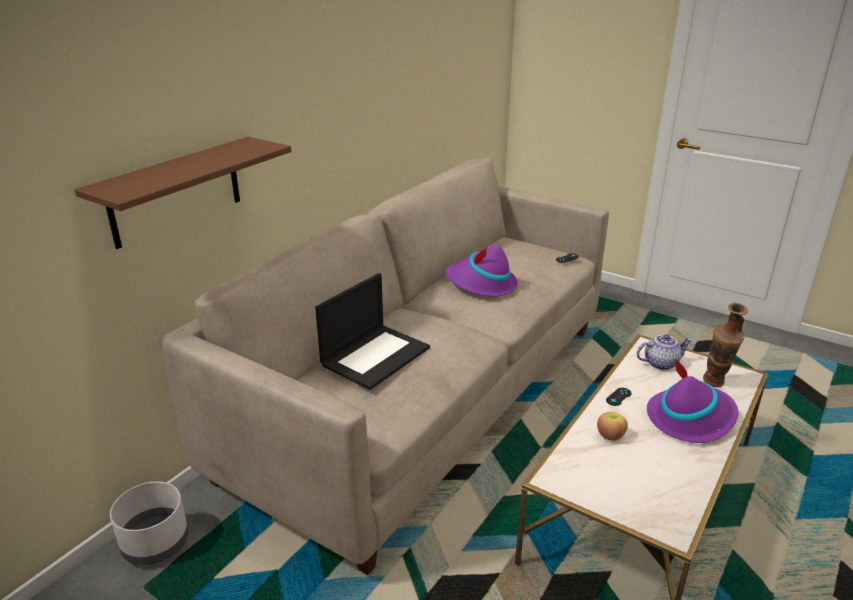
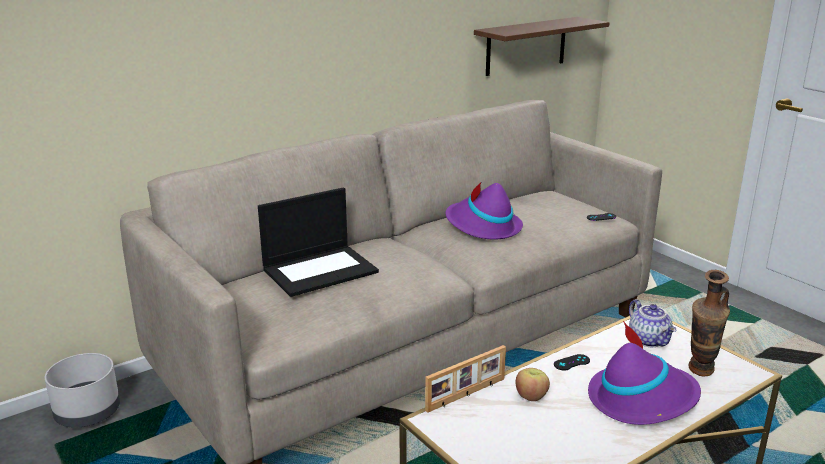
camera: 20 degrees right, 5 degrees down
(176, 192) = (152, 79): brown shelf -> brown shelf (526, 46)
(560, 447) = (466, 395): none -> picture frame
(660, 363) = (649, 340): teapot -> teapot turned 60 degrees clockwise

